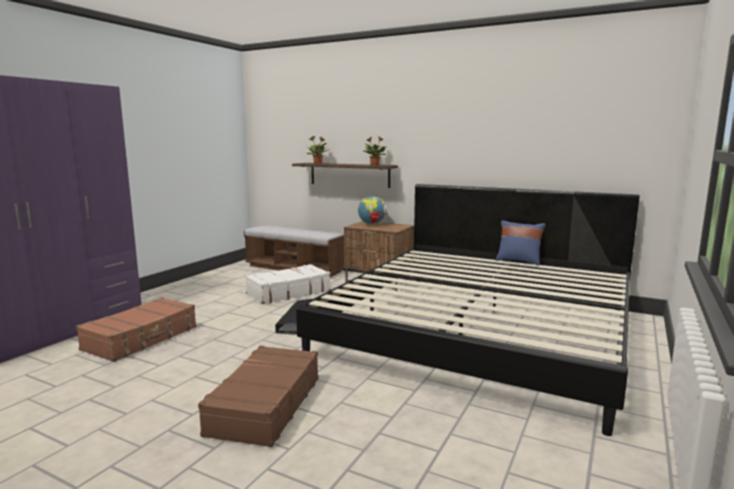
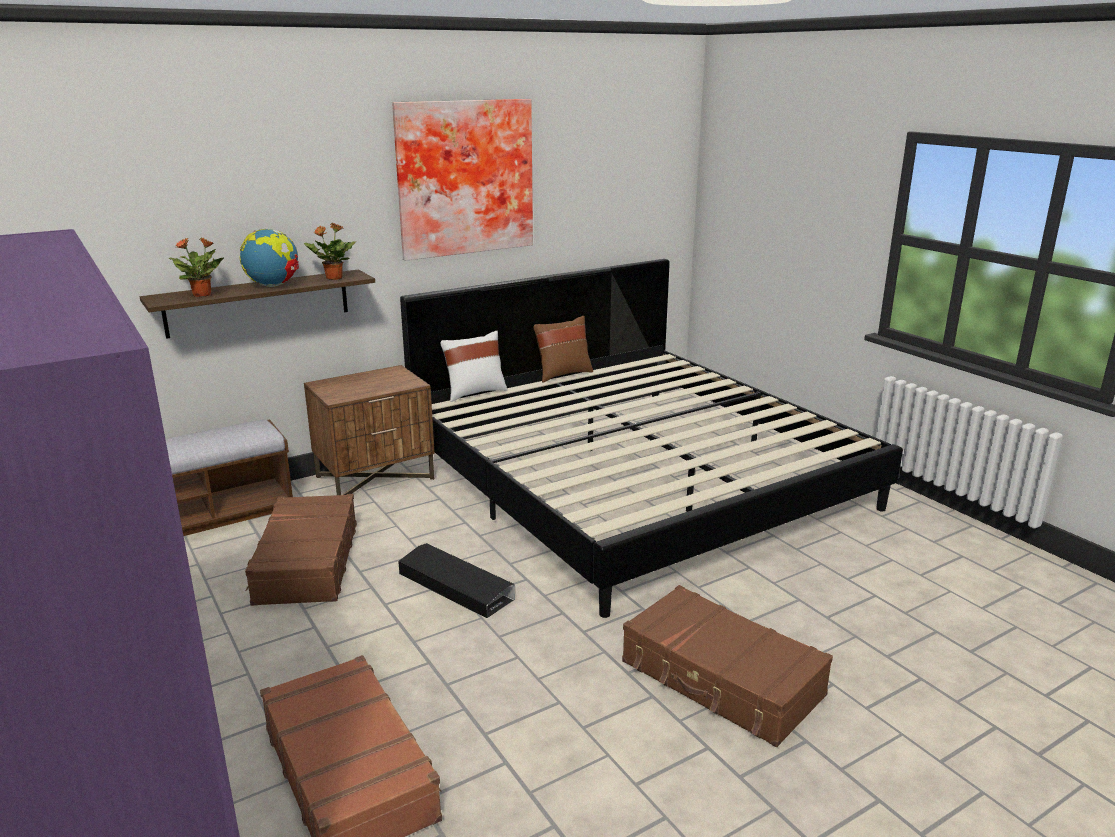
camera: 60 degrees left, 10 degrees up
(288, 292) = (306, 563): white suitcase -> brown suitcase
(372, 224) = (348, 385): globe -> globe (273, 285)
(450, 253) = (474, 392): none -> white pillow
(465, 117) = (463, 177): none -> picture
(518, 261) = (562, 374): blue pillow -> brown pillow

